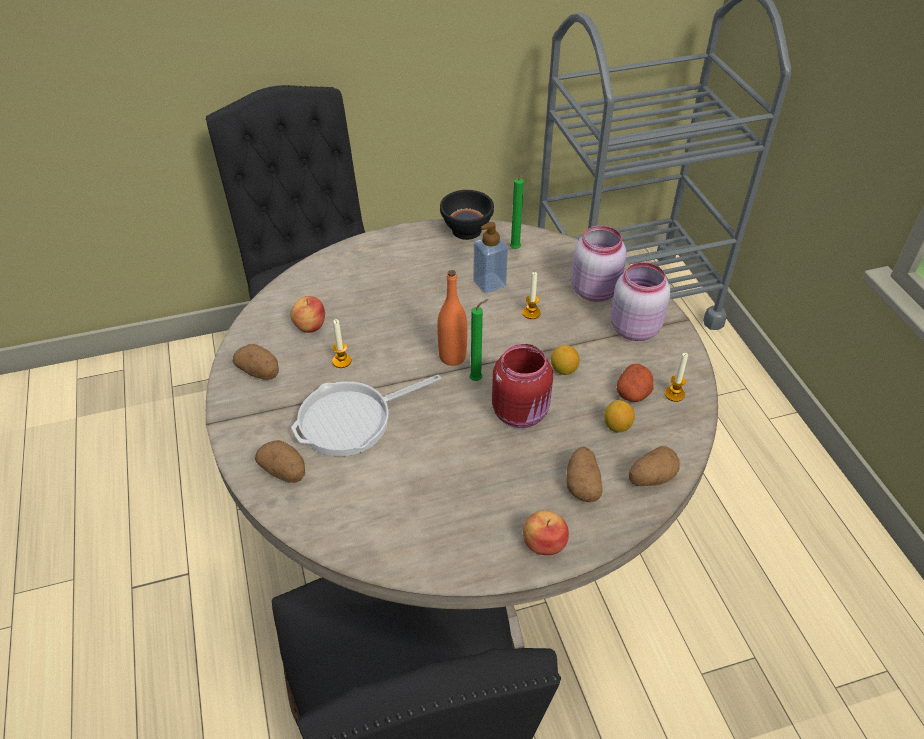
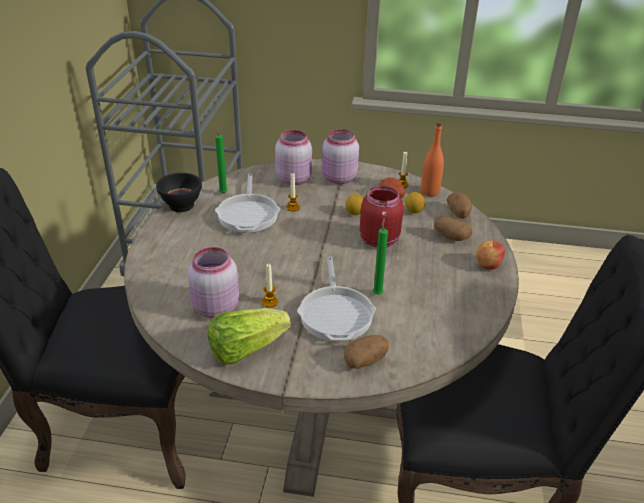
camera: 65 degrees left, 10 degrees down
(260, 372) = (246, 349): potato -> lettuce
(310, 326) = (214, 308): apple -> pink jar
(452, 357) = (307, 251): orange bottle -> orange bottle (429, 192)
(478, 379) = (337, 247): green candle -> green candle (377, 293)
(489, 283) = (248, 214): soap dispenser -> frying pan

